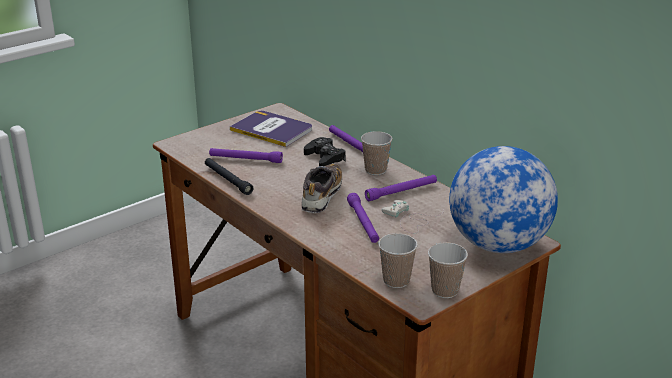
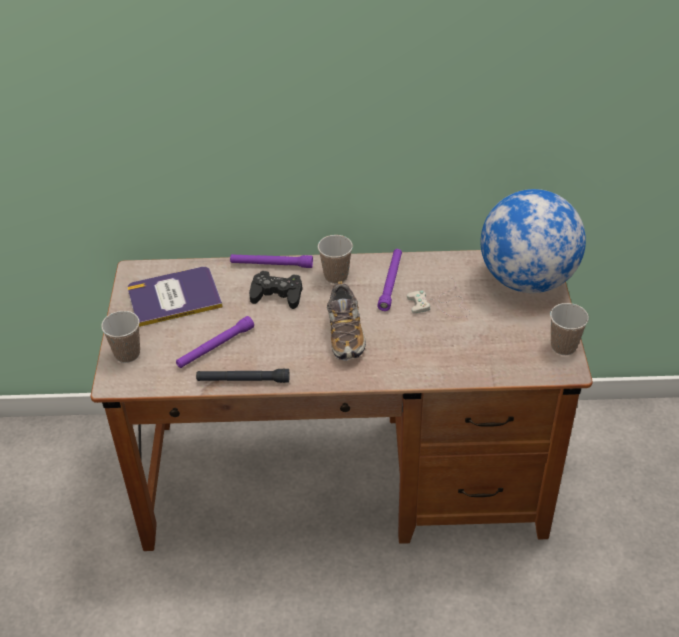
camera: 50 degrees left, 15 degrees up
(321, 196) = (345, 334): shoe -> shoe turned 150 degrees counterclockwise
(363, 223) = (418, 334): purple flashlight -> none
(396, 281) = (525, 365): cup -> cup (127, 354)

